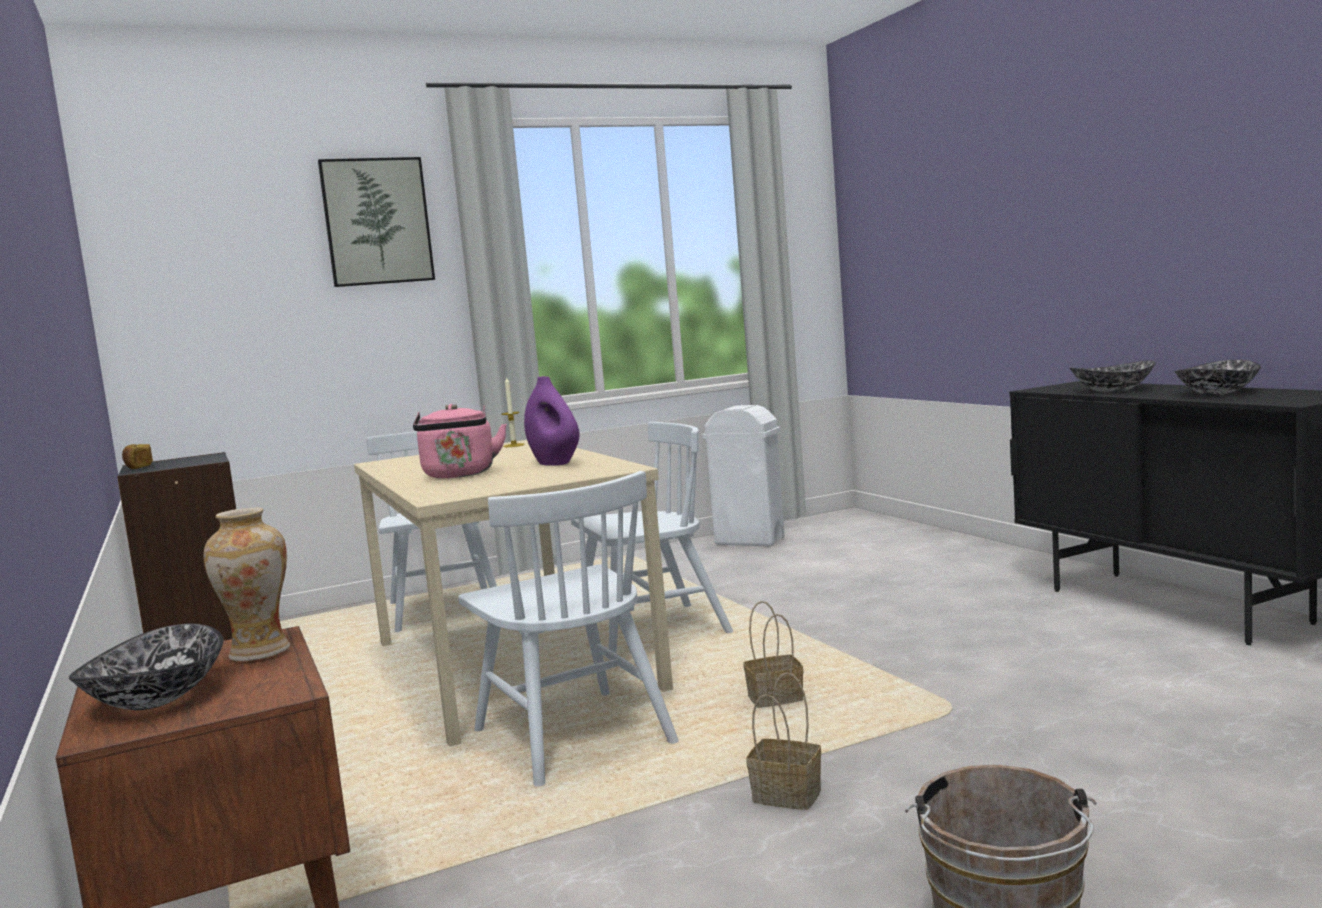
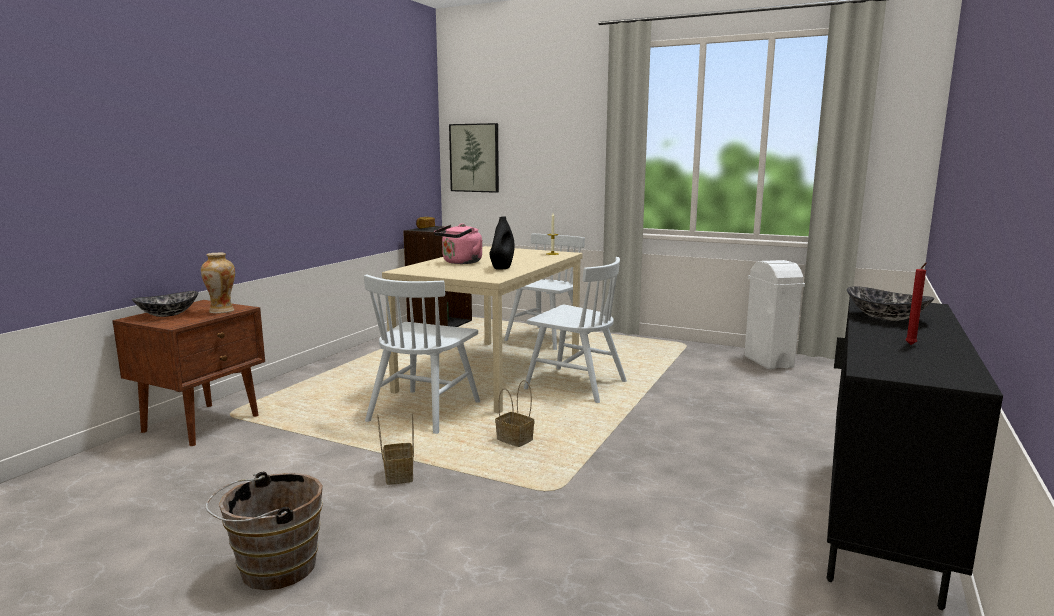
camera: 50 degrees right, 5 degrees up
(377, 222) = (568, 109): picture -> picture (474, 158)
(555, 463) = (502, 268): purple vase -> black vase
(1218, 393) = (911, 345): bowl -> red candle

